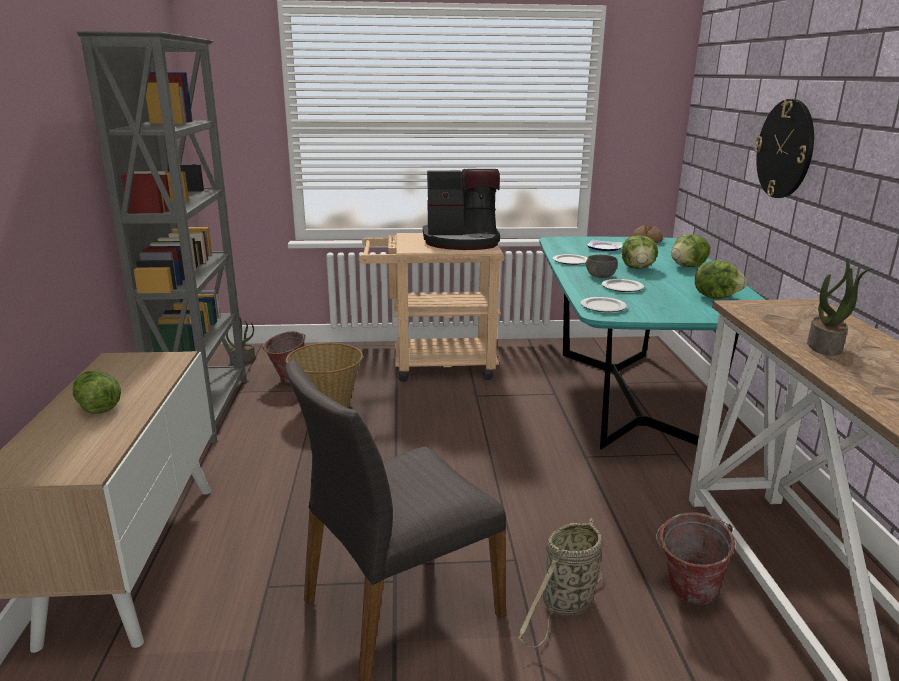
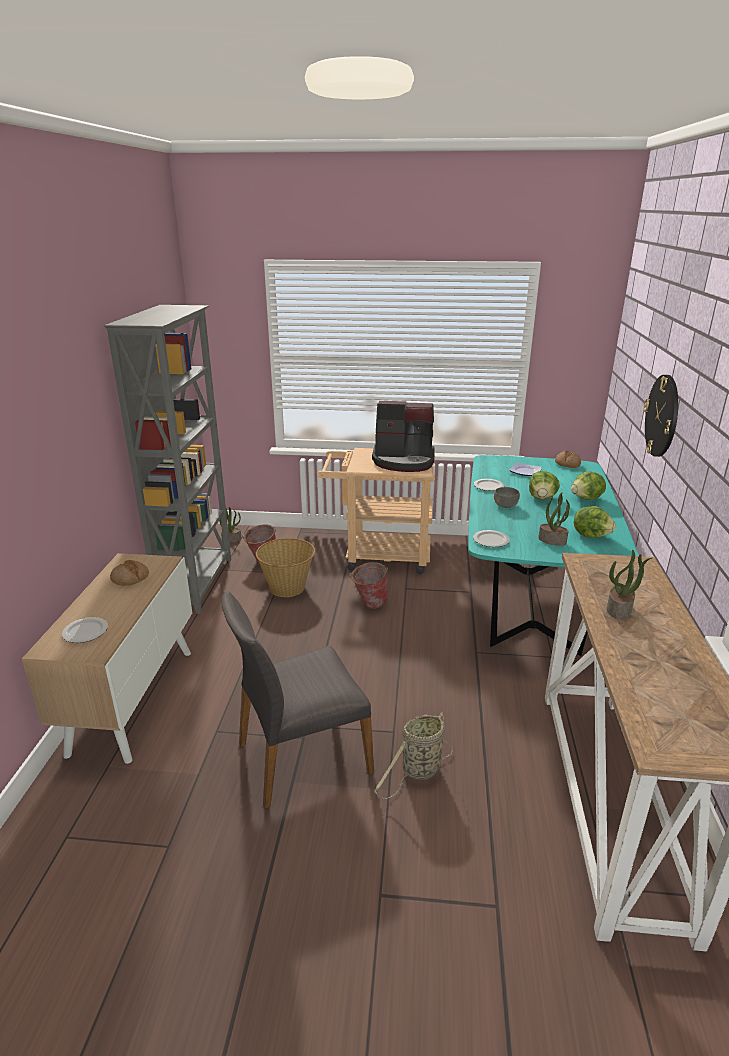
camera: 10 degrees right, 5 degrees up
(97, 405) = (108, 600): lettuce -> none
(126, 378) = (130, 578): none -> bread
(622, 287) = (517, 519): plate -> plate (86, 631)
(675, 303) = (552, 540): none -> potted plant
(685, 594) = (511, 773): bucket -> bucket (369, 604)

